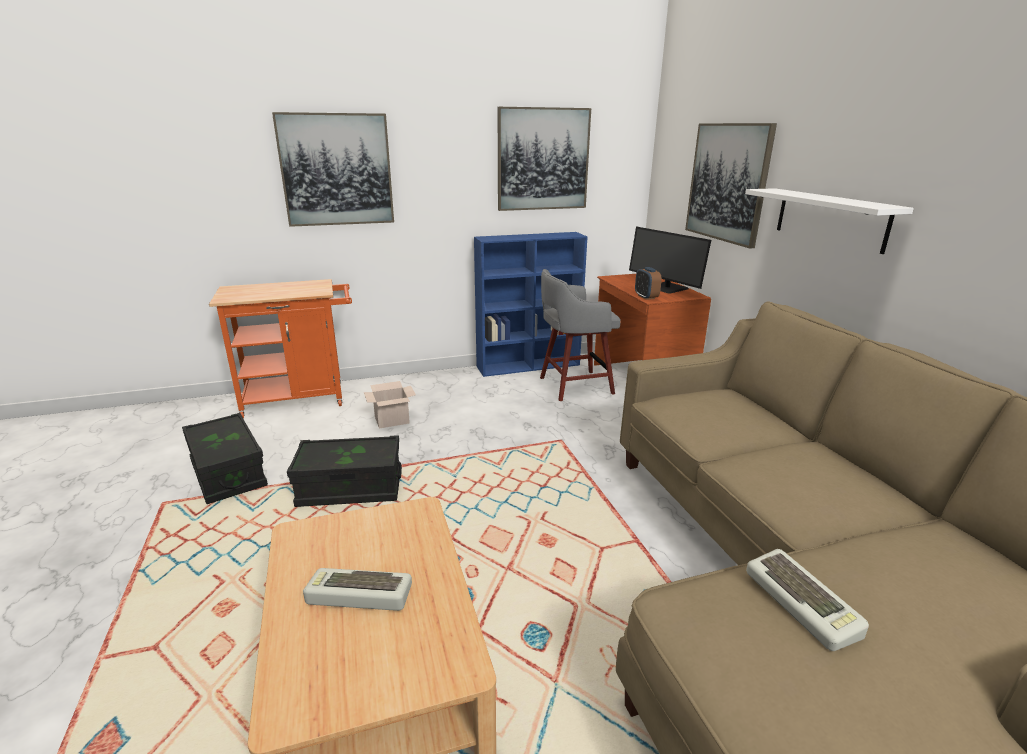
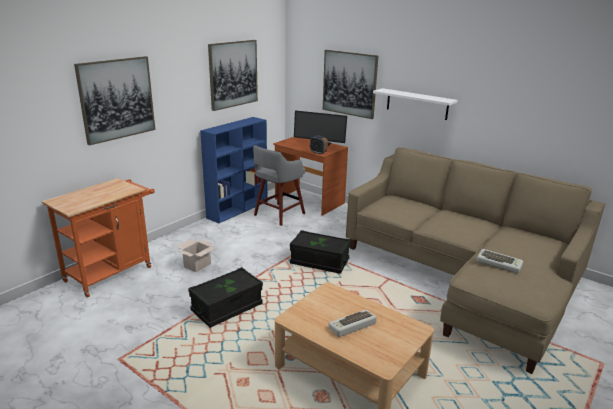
camera: 35 degrees left, 0 degrees up
(228, 474) = (136, 329): black storage box -> black storage box (319, 262)

